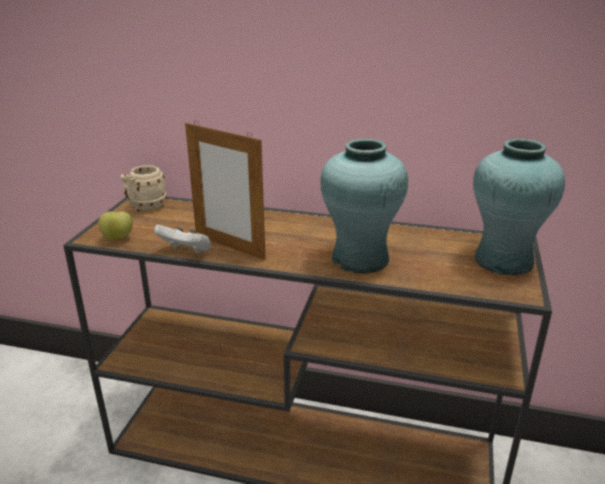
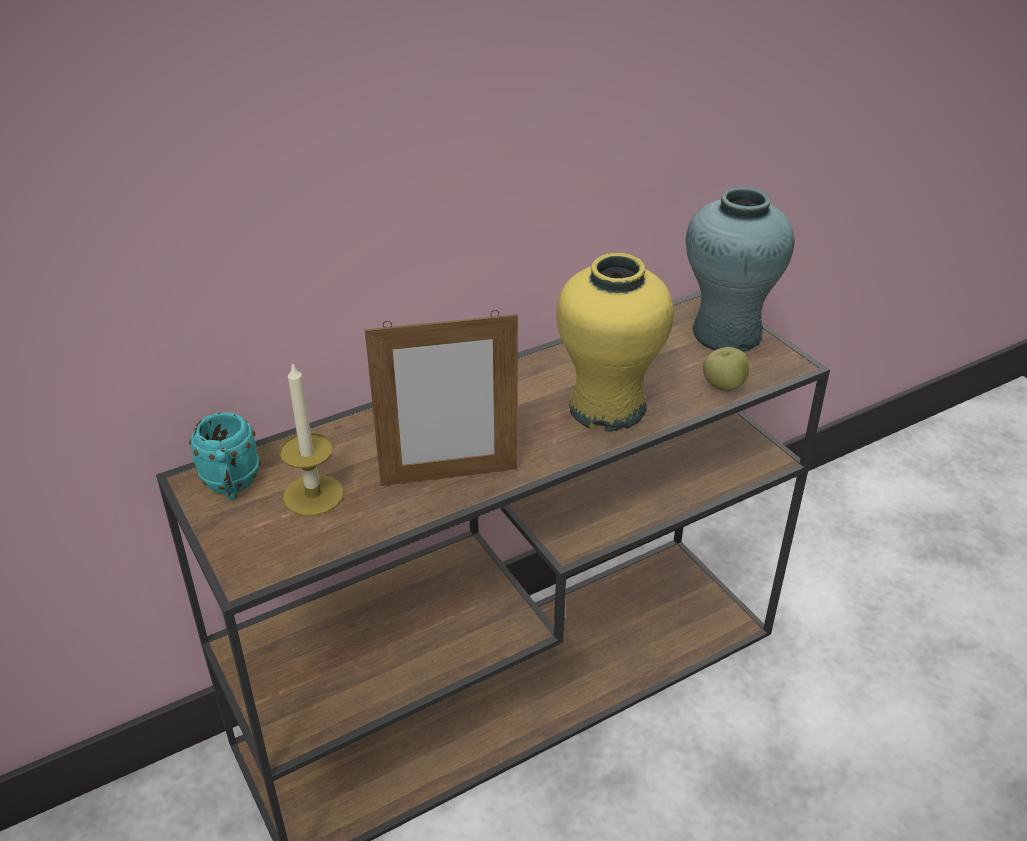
camera: 45 degrees left, 10 degrees up
(118, 238) = (287, 553): apple -> apple (723, 386)
(145, 208) = (231, 486): beige mug -> turquoise mug
(165, 225) = (313, 495): none -> candle
(186, 251) = (412, 514): white game controller -> none
(360, 259) = (608, 408): turquoise vase -> yellow vase

